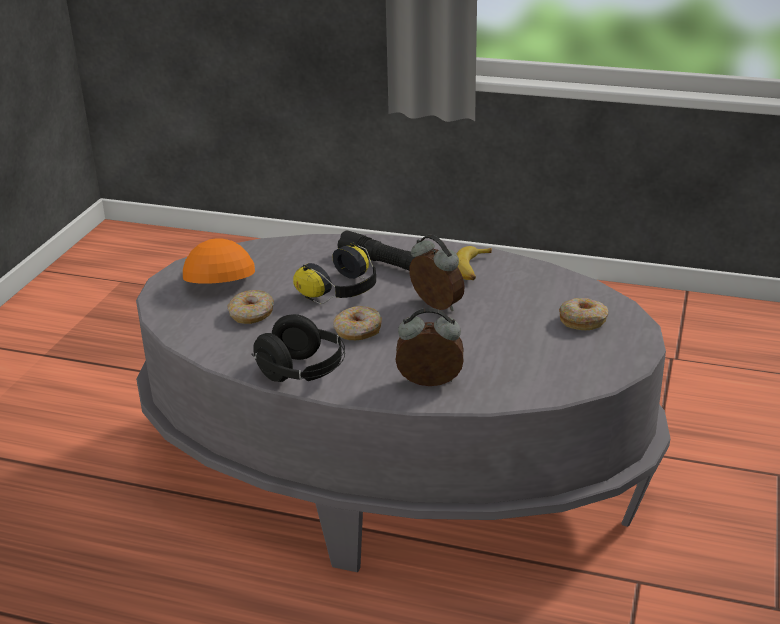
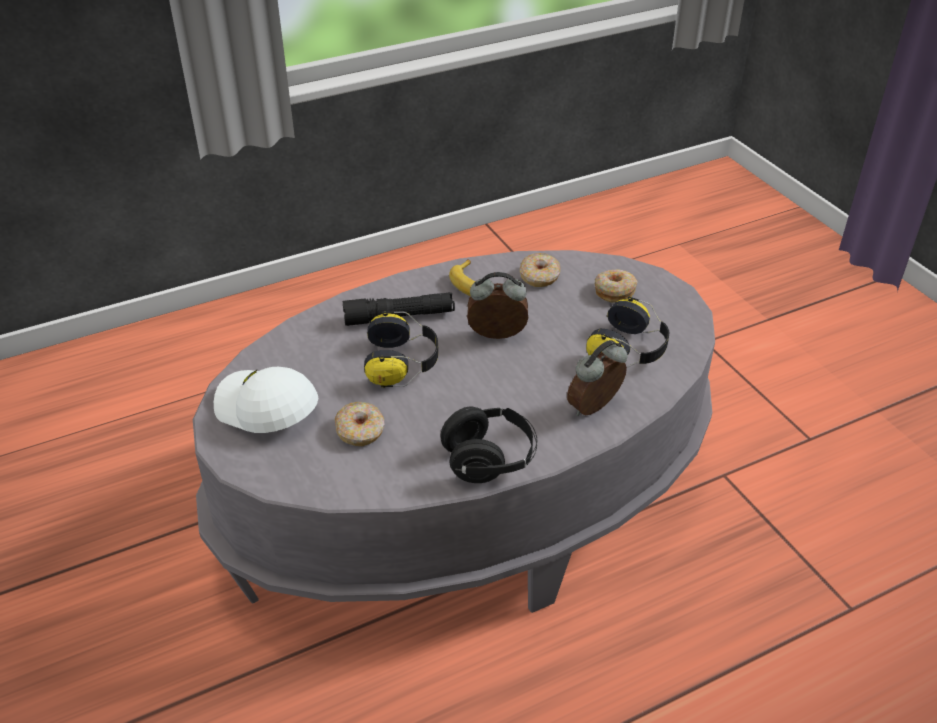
camera: 45 degrees left, 10 degrees up
(218, 275) = (265, 409): orange cap -> white cap
(357, 331) = (473, 394): donut -> donut (539, 277)
(524, 363) = (630, 350): none -> headphones

